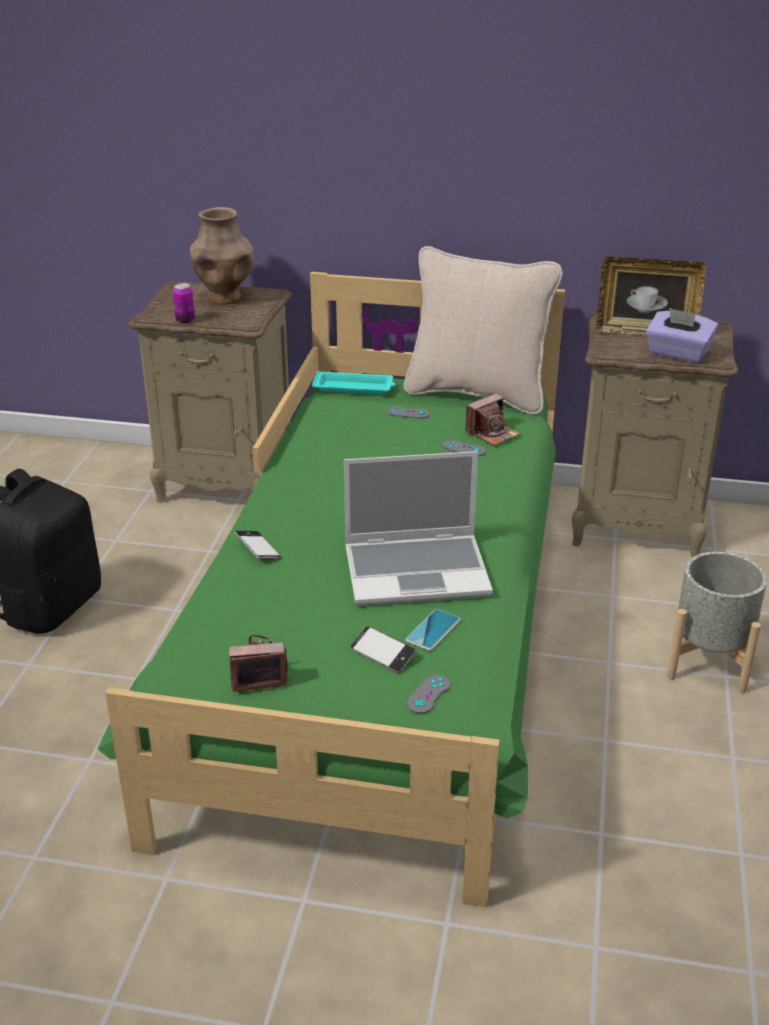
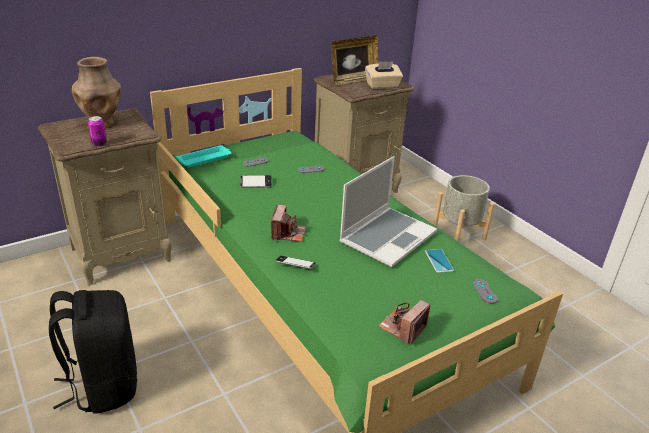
camera: 45 degrees left, 0 degrees up
(382, 654) = (438, 284): phone -> phone (256, 184)
(477, 394) = (272, 141): beige pillow -> none
(492, 433) = (311, 157): camera -> camera (288, 233)
(677, 354) = (382, 86): purple tissue box -> beige tissue box

